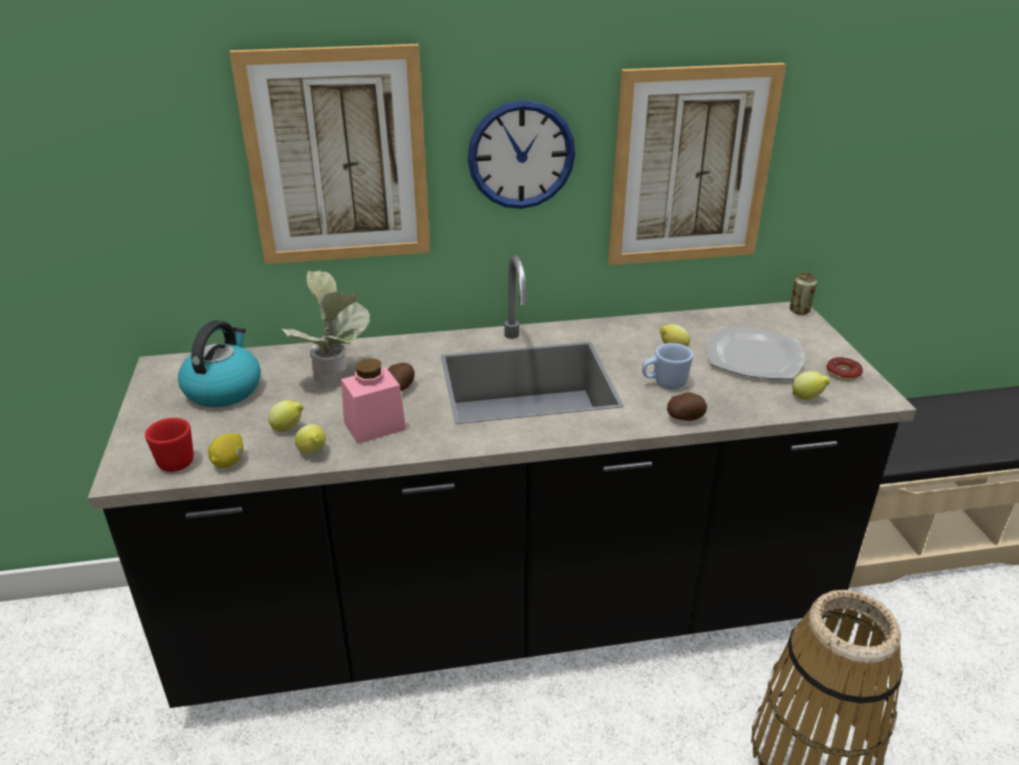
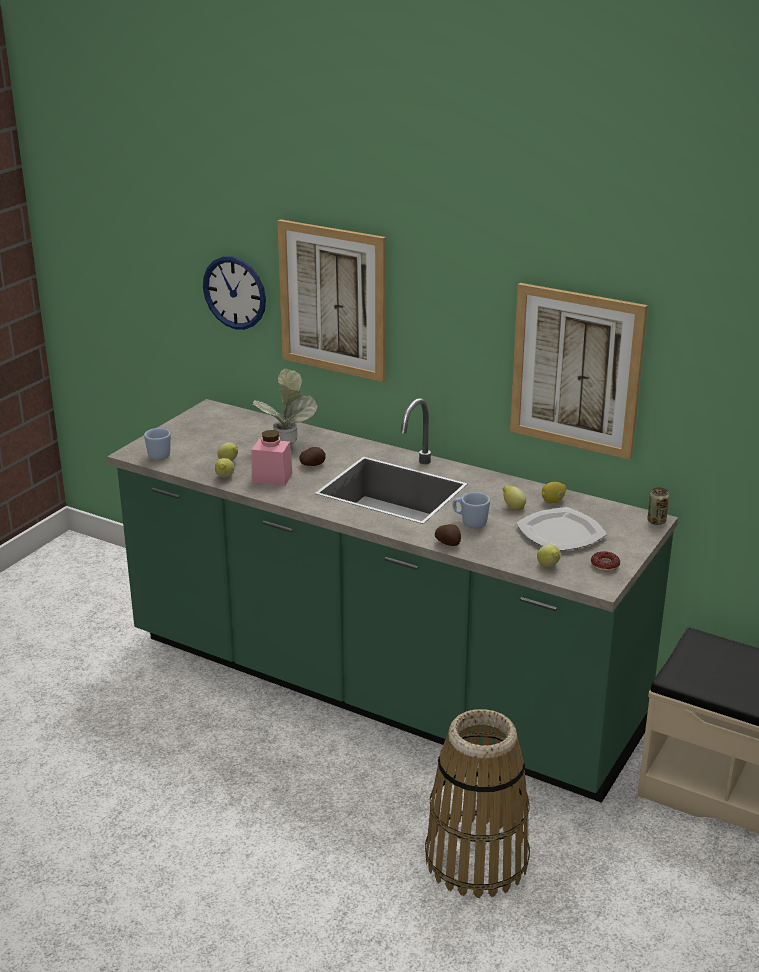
camera: 40 degrees right, 5 degrees down
(176, 459) = (161, 455): red mug -> blue mug
(223, 389) = (224, 431): kettle -> none
(229, 462) = (182, 466): lemon -> lemon (553, 501)
(509, 614) = (379, 688): black counter -> green counter
(521, 155) = (449, 328): wall clock -> wall clock (234, 292)

